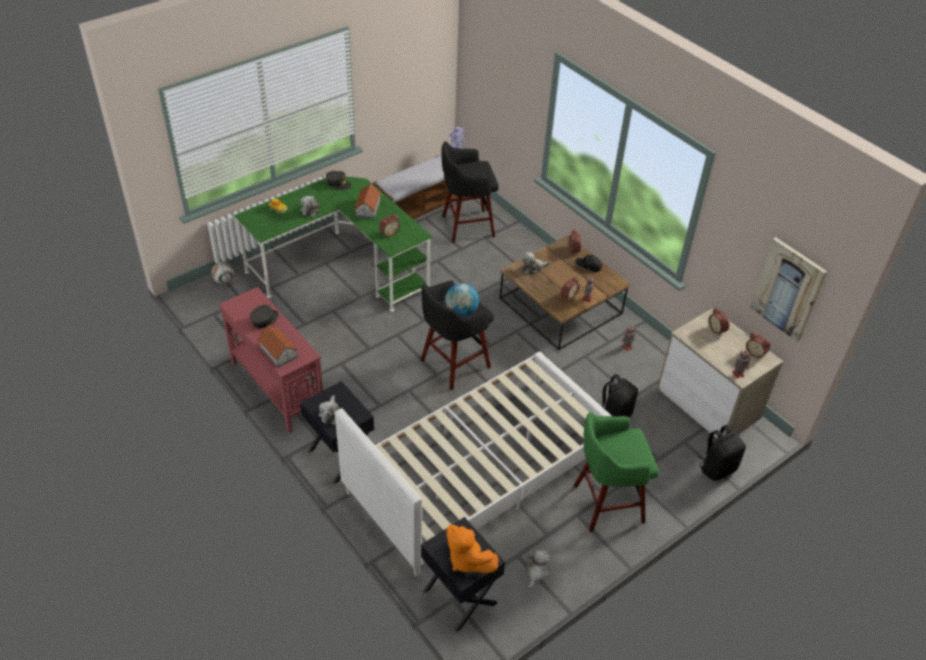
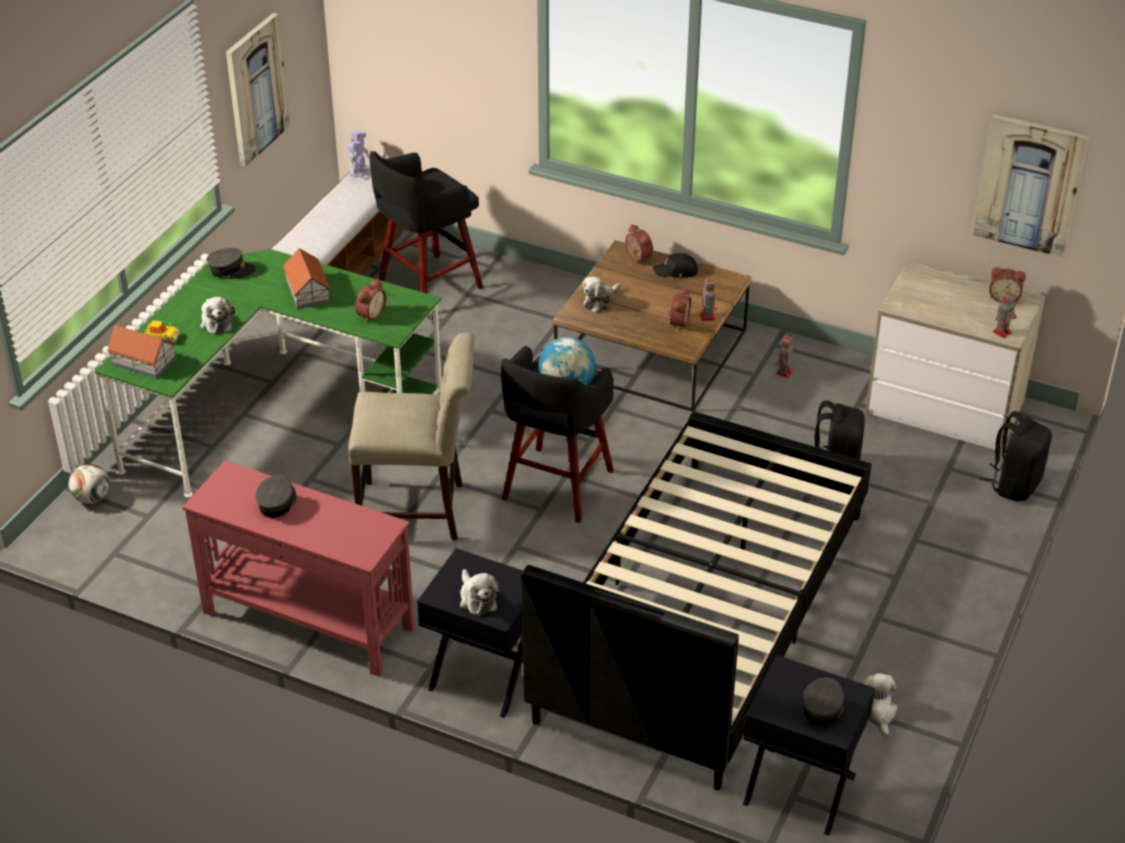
camera: 25 degrees left, 5 degrees down
(278, 352) = (337, 539): toy house -> toy house (143, 360)
(373, 350) = (419, 511): none -> beige chair
(393, 88) = (256, 89): none -> picture
(467, 560) = (823, 707): orange plush toy -> grey cap
(480, 470) = (704, 614): white bed -> black bed
(606, 504) = (905, 588): green stool -> none
(717, 329) = (934, 286): alarm clock -> none

